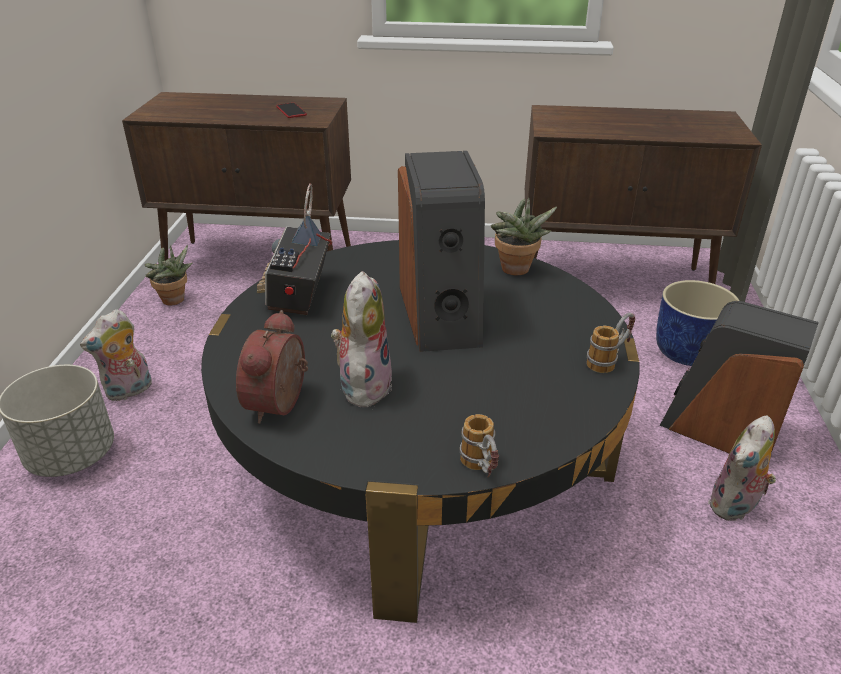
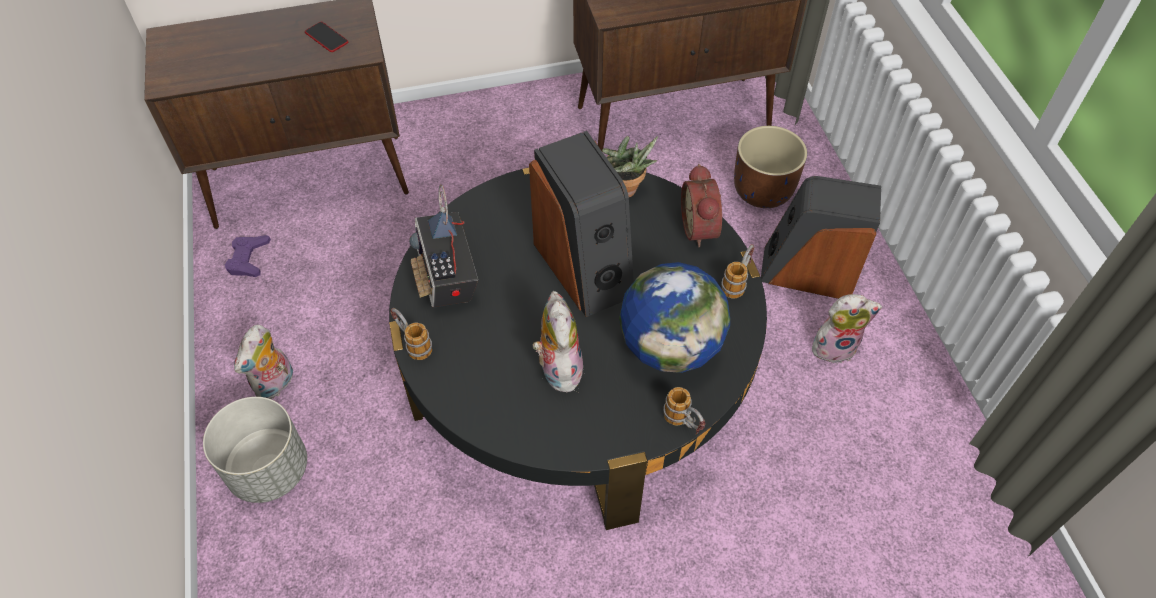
camera: 20 degrees left, 20 degrees up
(175, 301) = (248, 259): potted plant -> purple game controller
(230, 332) = (412, 343): none -> mug
(281, 404) = (503, 409): alarm clock -> alarm clock (702, 228)
(501, 396) = (670, 347): none -> globe
(687, 352) = (762, 191): blue planter -> brown planter
(735, 507) = (835, 346): plush toy -> plush toy turned 120 degrees counterclockwise

